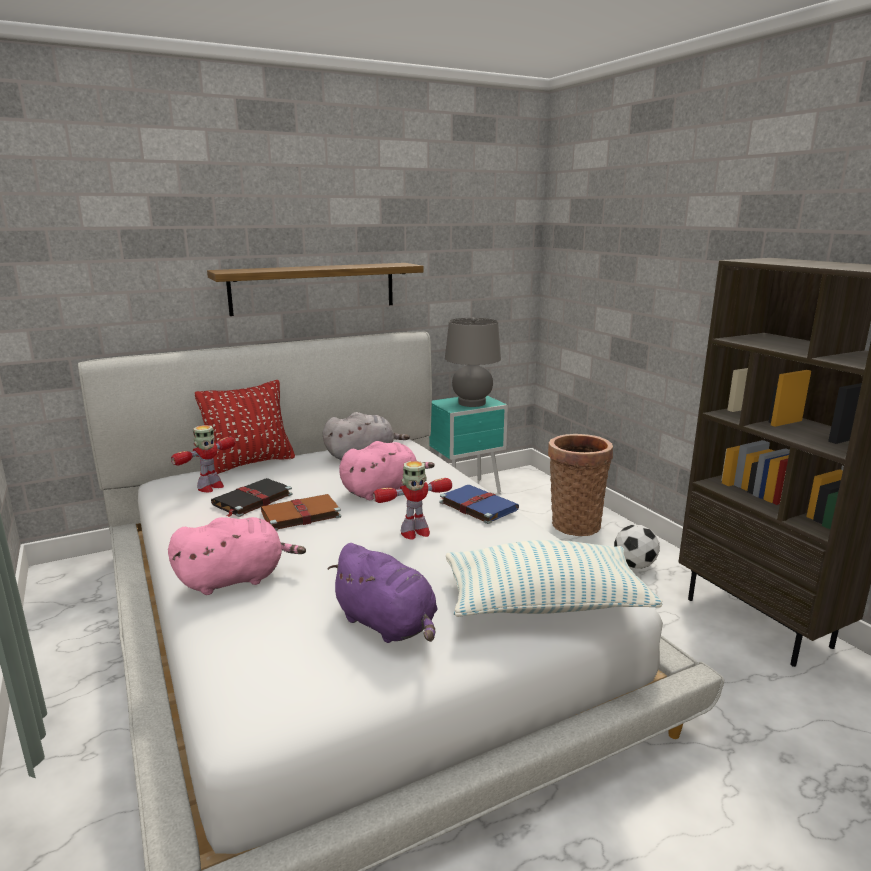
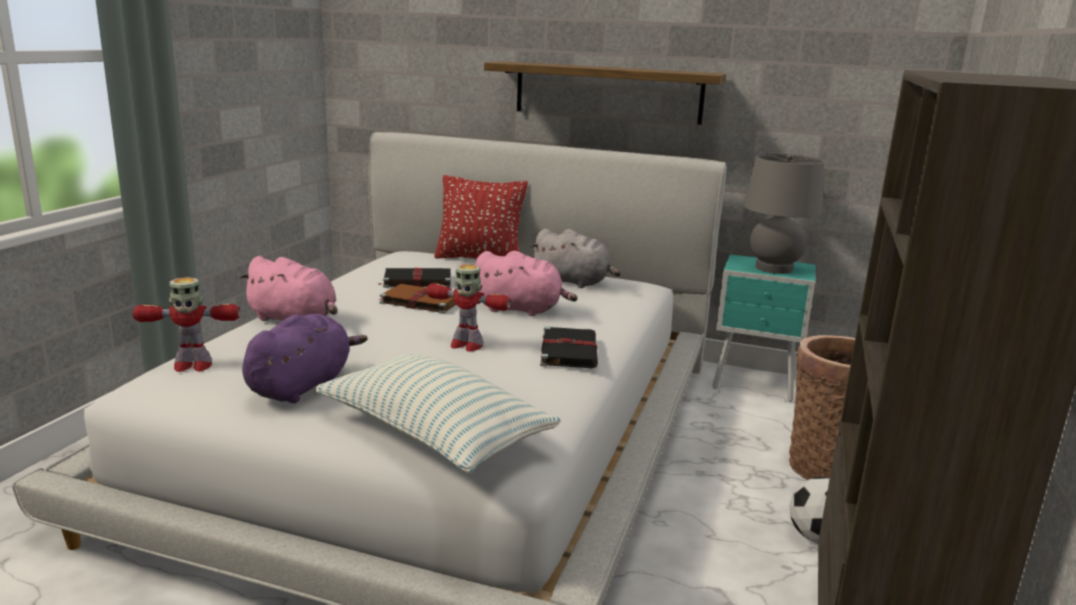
camera: 45 degrees right, 0 degrees up
(210, 487) = (413, 264): toy robot -> toy robot (192, 365)
(388, 625) = (302, 386): purple plush toy -> purple plush toy turned 150 degrees counterclockwise
(477, 506) = (568, 350): blue book -> black book

